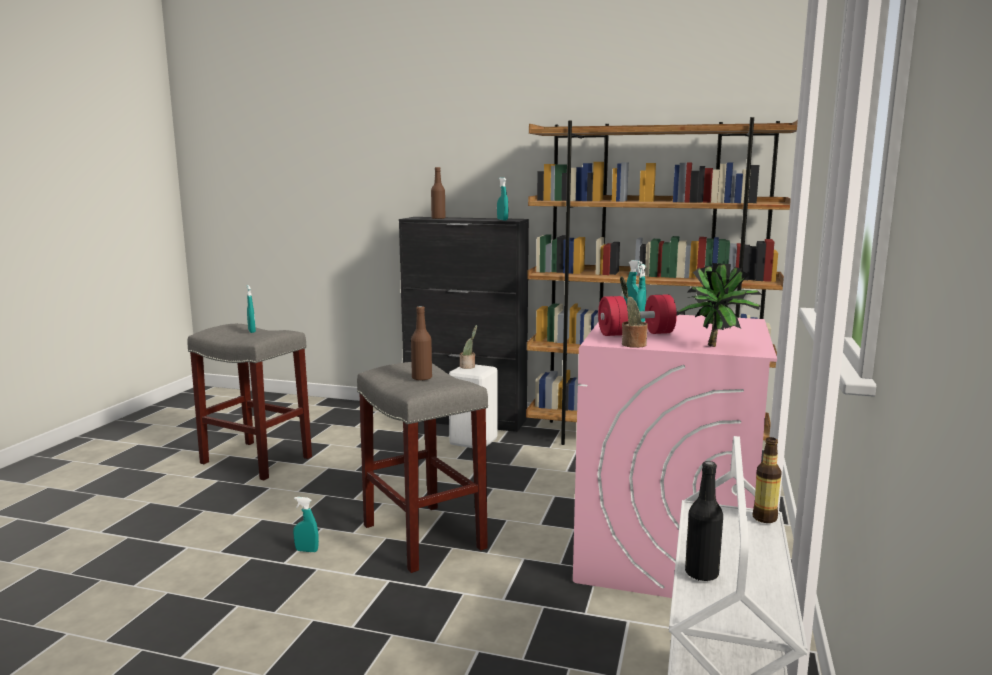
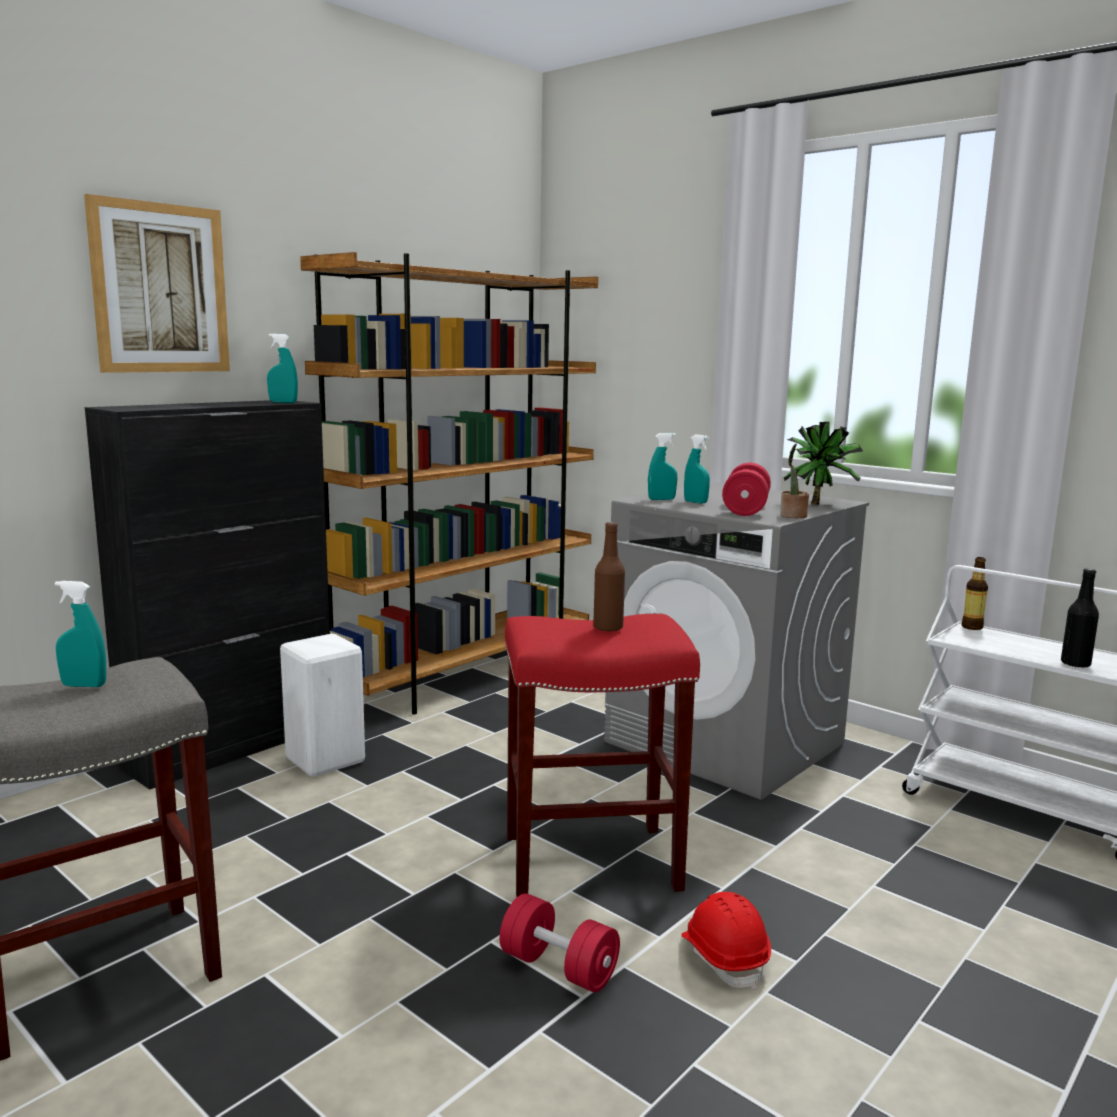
camera: 65 degrees left, 0 degrees up
(306, 550) = (558, 967): turquoise spray bottle -> red dumbbell
(342, 599) = (724, 957): none -> red hard hat
(422, 536) = (588, 862): grey stool -> red stool
(438, 218) = (179, 407): brown bottle -> none
(462, 153) = (160, 289): none -> picture
(468, 366) = (308, 644): potted plant -> none
(664, 552) = (726, 743): pink washing machine -> grey washing machine

